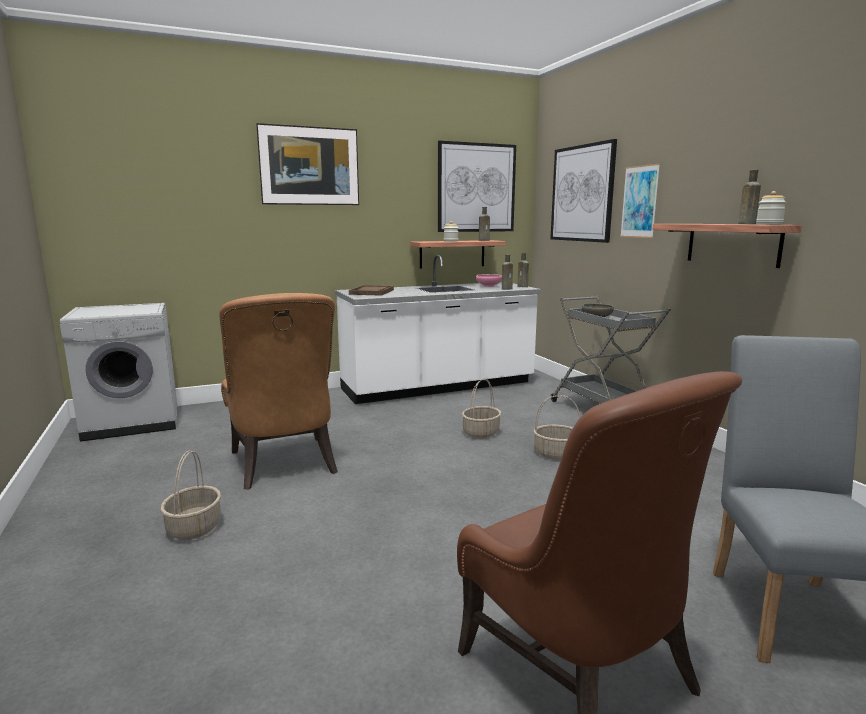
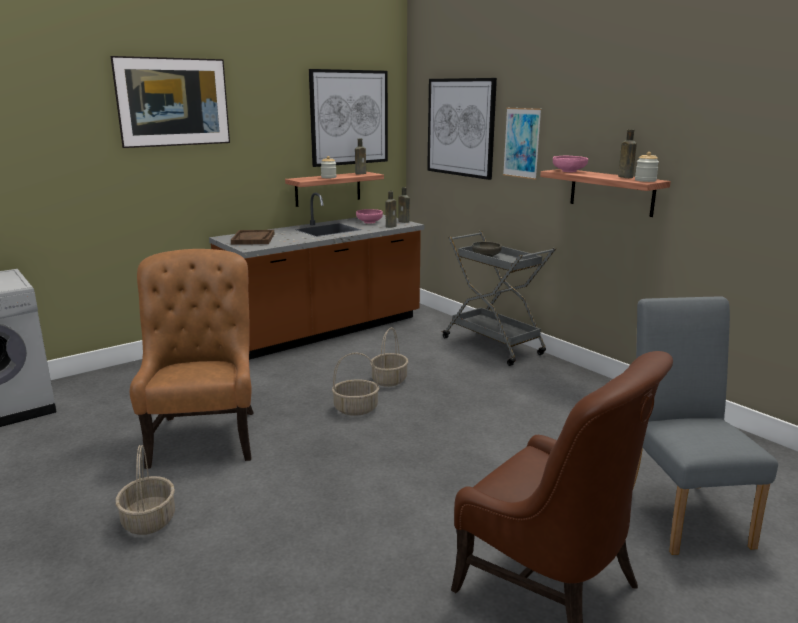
camera: 15 degrees left, 5 degrees up
(284, 462) = (205, 437): brown chair -> brown chair turned 150 degrees counterclockwise
(438, 386) = (325, 330): white counter -> brown counter
(556, 454) = (466, 395): basket -> basket (355, 409)
(684, 223) = (569, 171): none -> pink bowl

